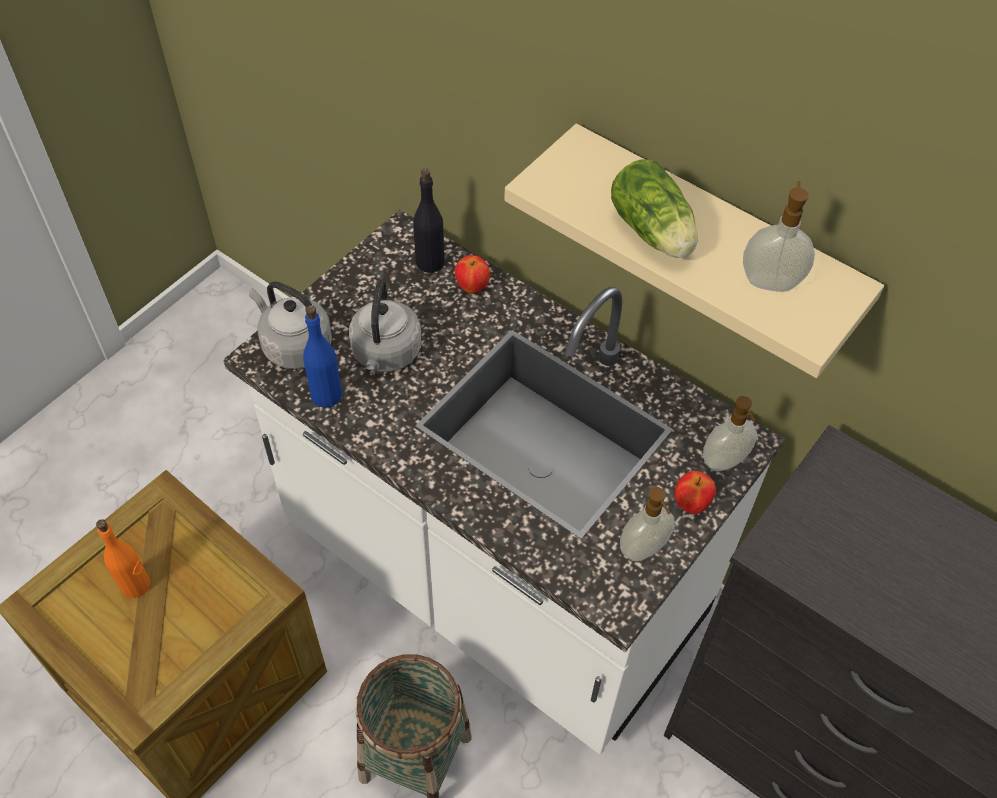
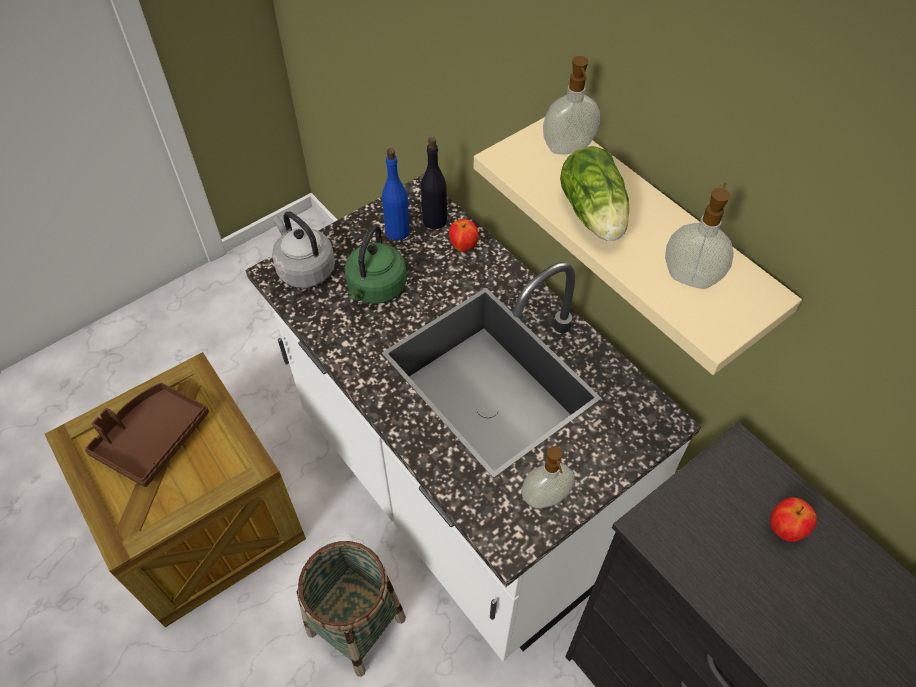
camera: 15 degrees right, 0 degrees up
(135, 585) = (152, 438): orange bottle -> brown tray
(327, 394) = (317, 313): blue bottle -> blue bottle (398, 231)
(386, 354) = (375, 289): grey kettle -> green kettle
(691, 504) = (599, 467): apple -> apple (784, 529)
(725, 462) = (640, 436): soap dispenser -> soap dispenser (568, 149)

